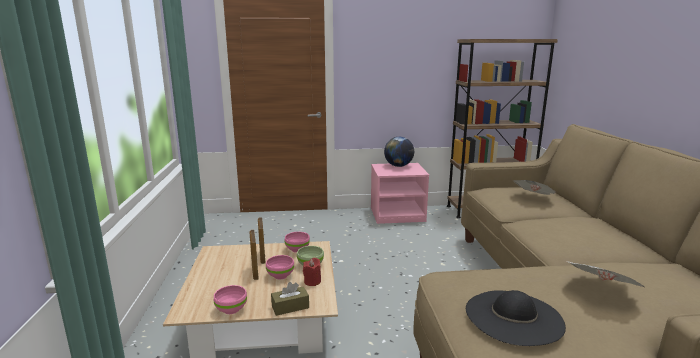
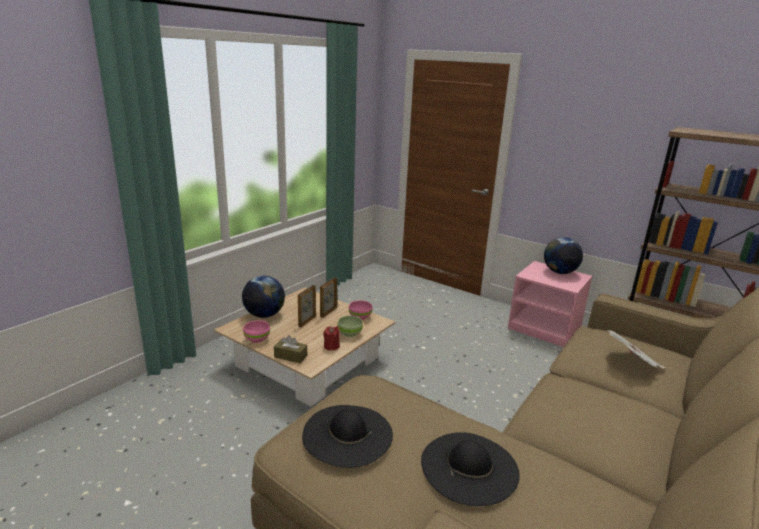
camera: 40 degrees right, 5 degrees up
(201, 285) = (264, 315): none -> globe
(280, 276) = (318, 331): pink bowl -> none
(602, 291) = (469, 467): newspaper -> black hat

